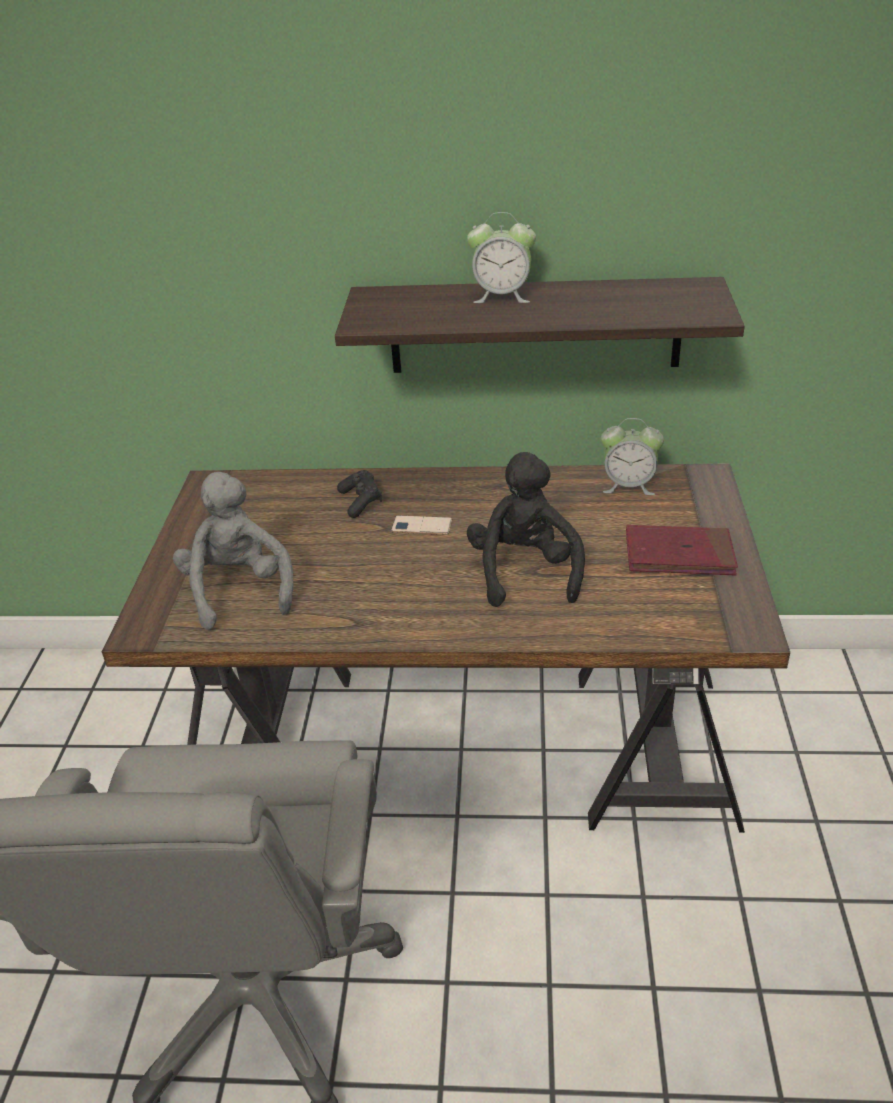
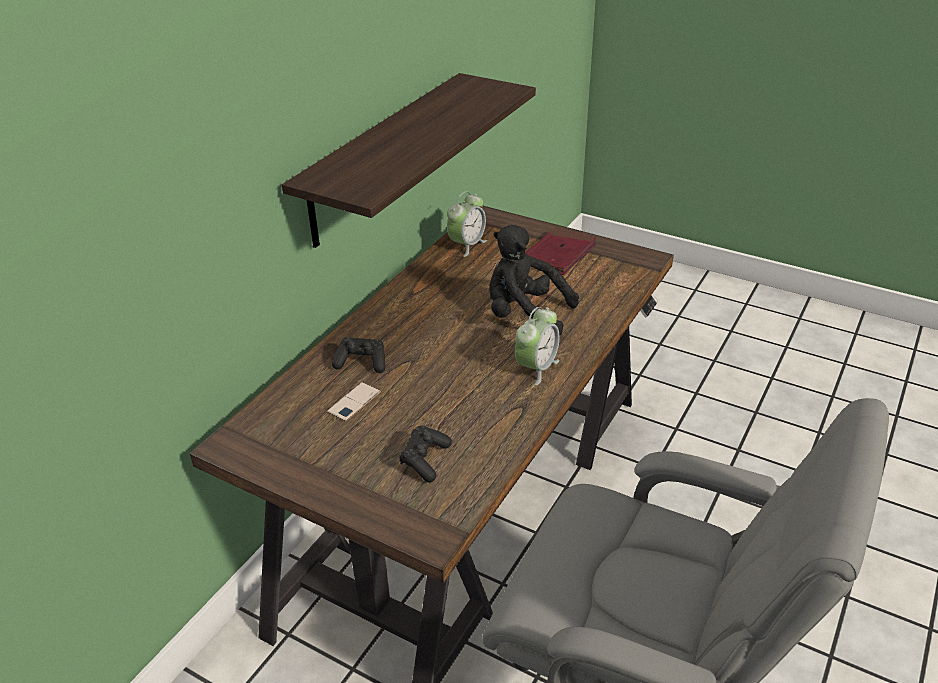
camera: 65 degrees left, 0 degrees up
(239, 590) = (425, 460): grey plush toy -> black game controller
(421, 526) = (427, 342): phone -> phone (354, 402)
(502, 296) = (391, 136): alarm clock -> alarm clock (536, 368)

